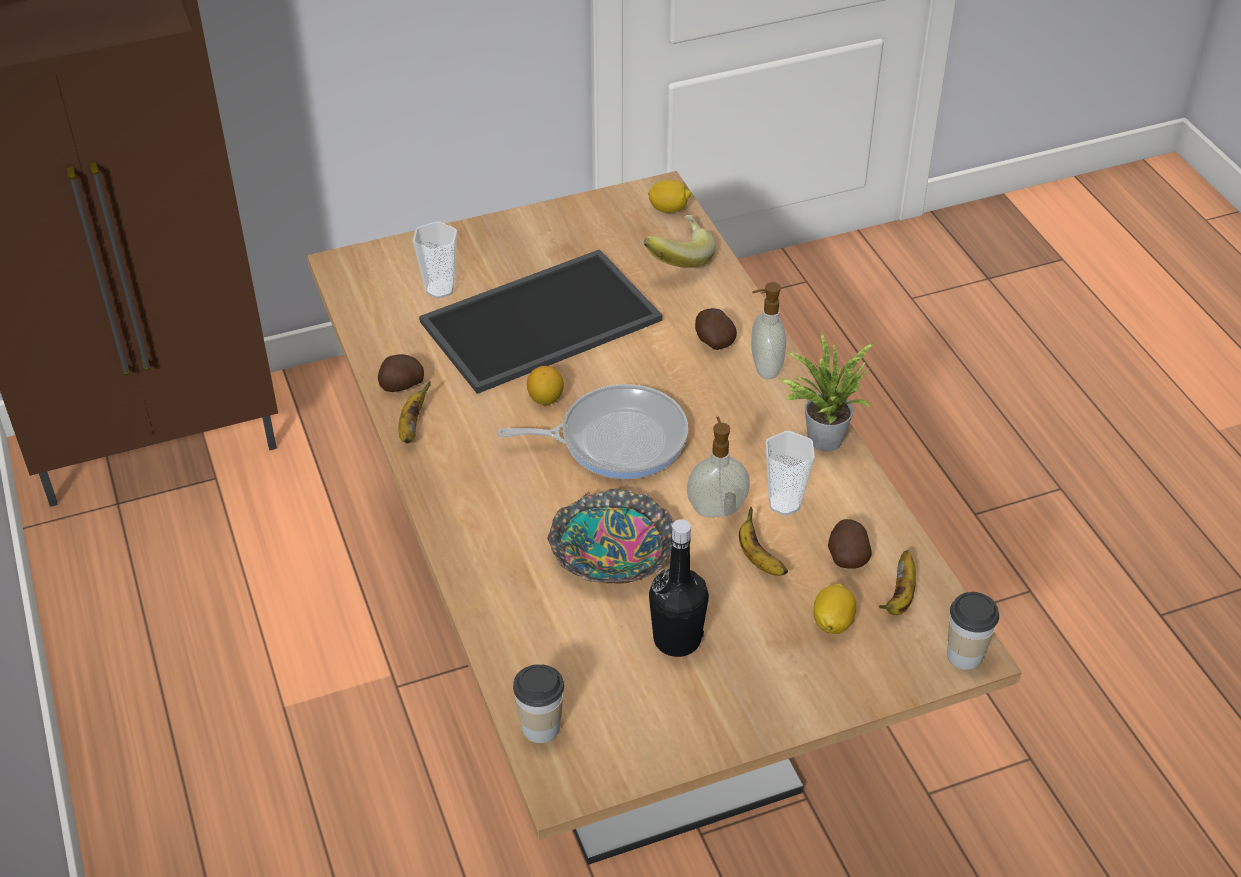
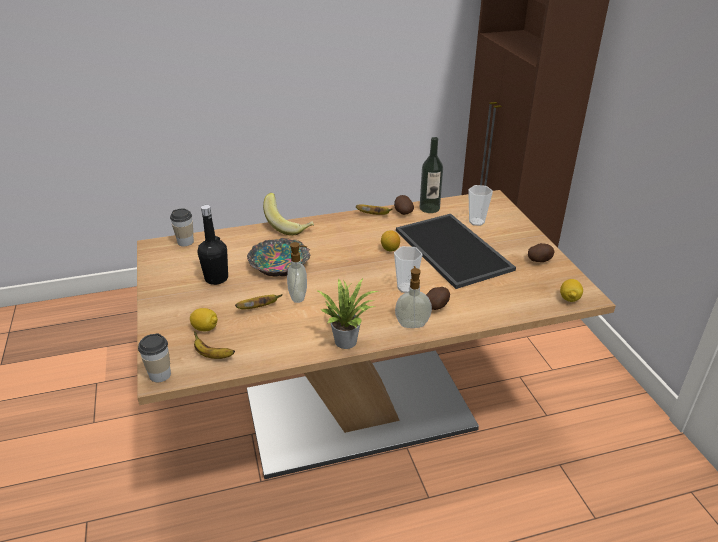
camera: 95 degrees right, 10 degrees down
(385, 348) = (429, 208): none -> bottle
(616, 439) = (357, 268): frying pan -> none
(676, 257) = (518, 298): banana -> banana (289, 226)
(784, 503) = (296, 320): cup -> cup (406, 288)
(847, 556) = (249, 339): potato -> potato (539, 260)

